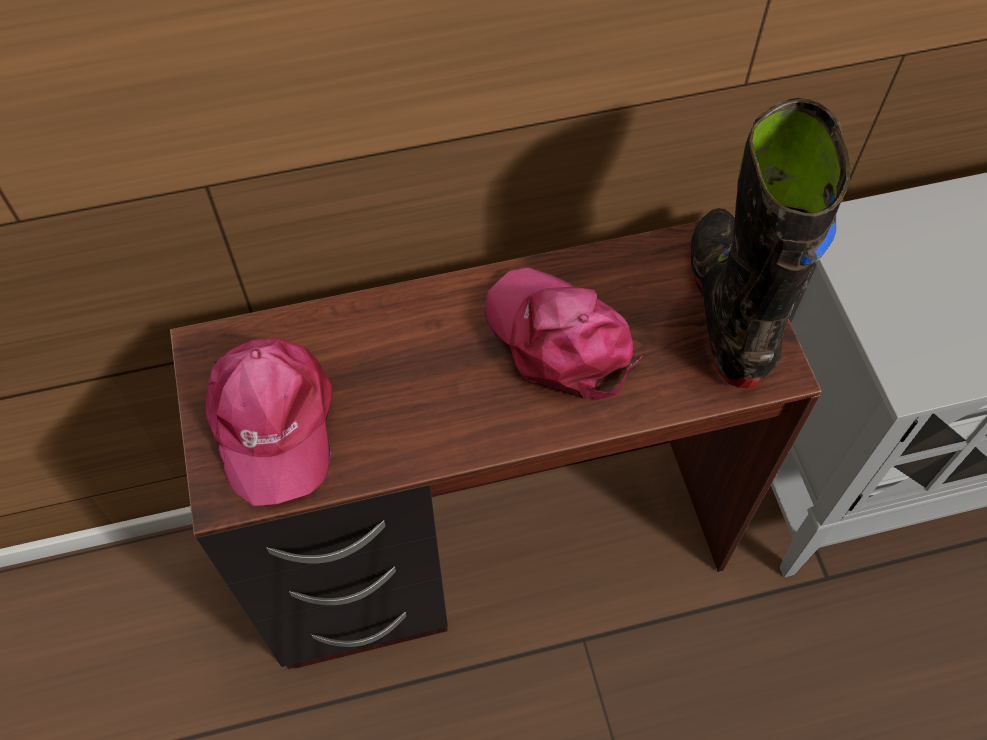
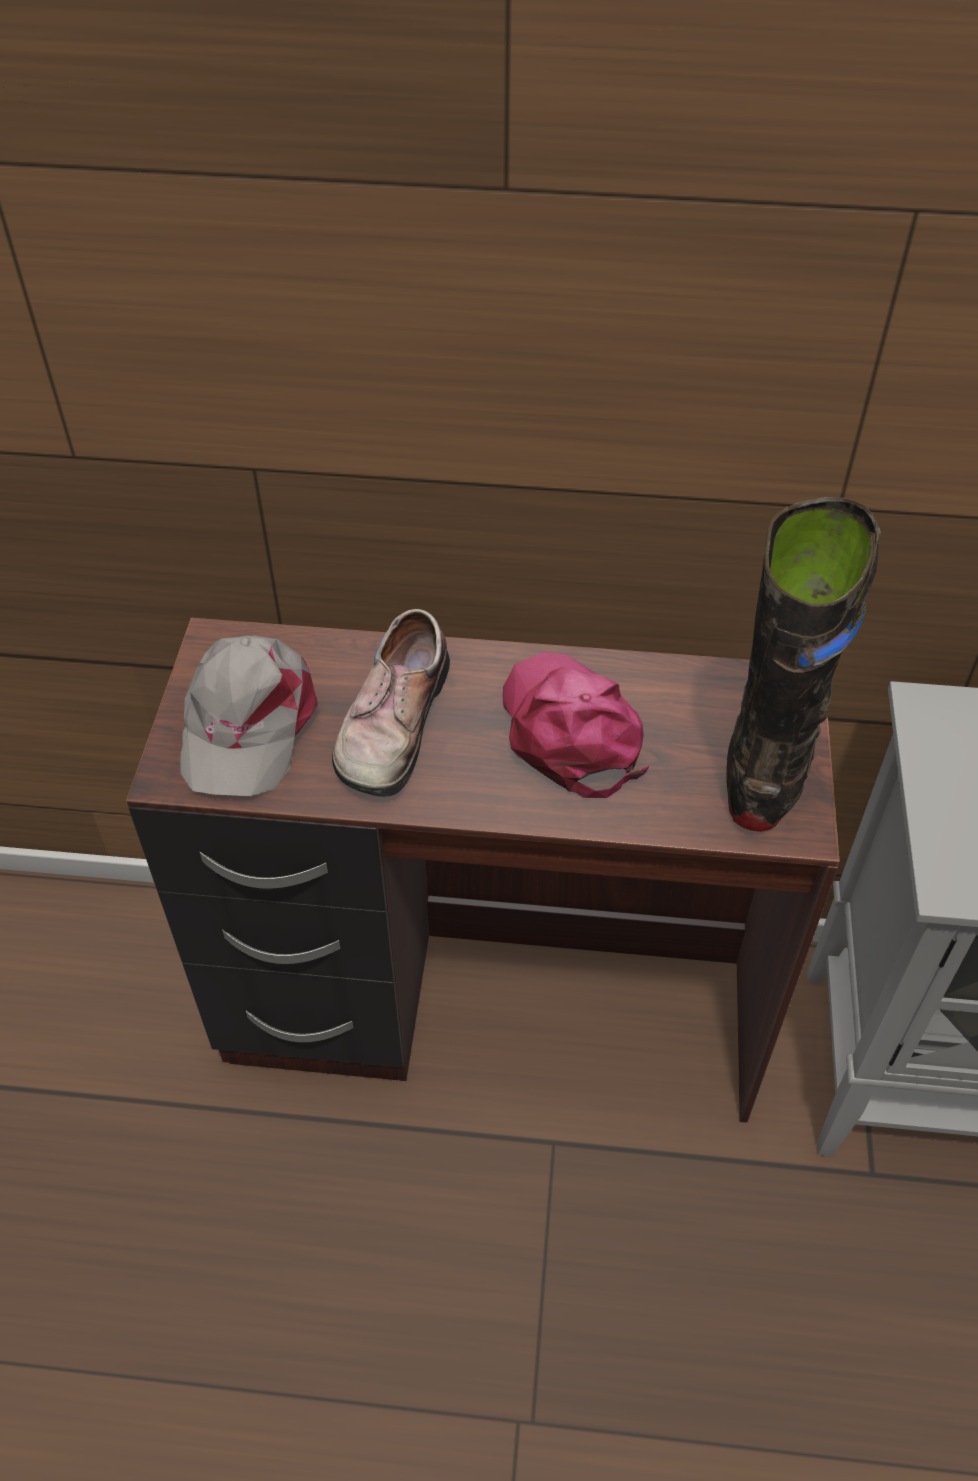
camera: 20 degrees right, 10 degrees down
(272, 421) = (247, 724): pink cap -> grey cap
(400, 380) = (389, 722): none -> shoe

